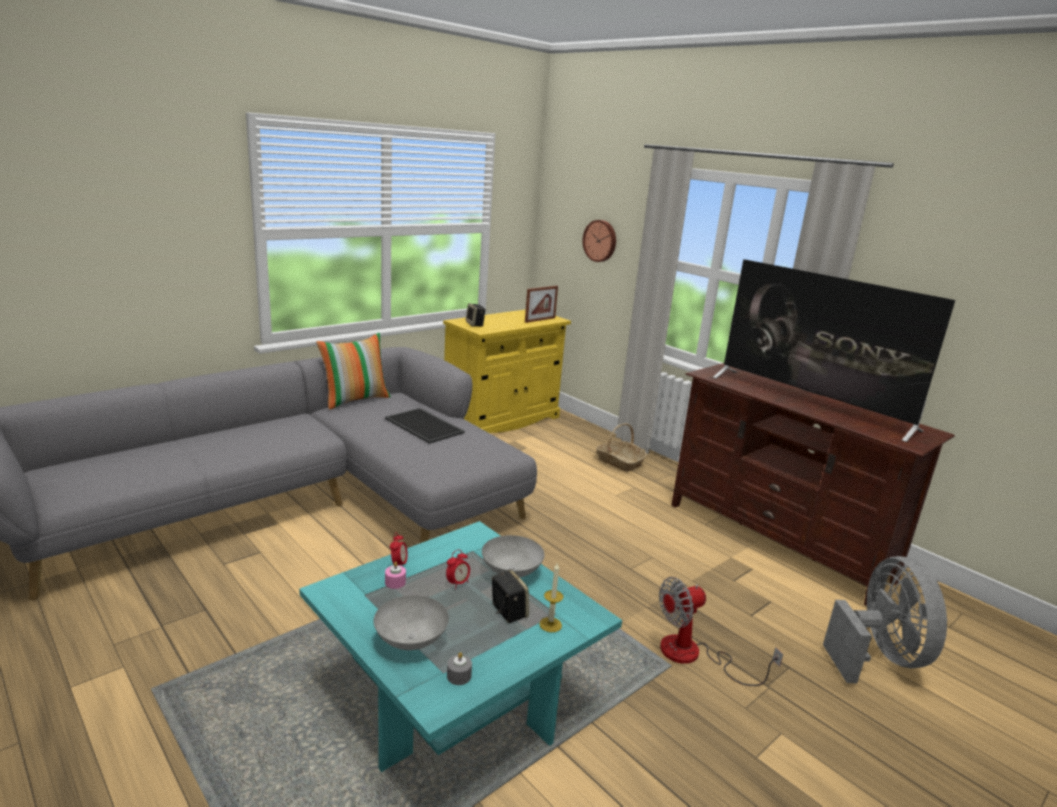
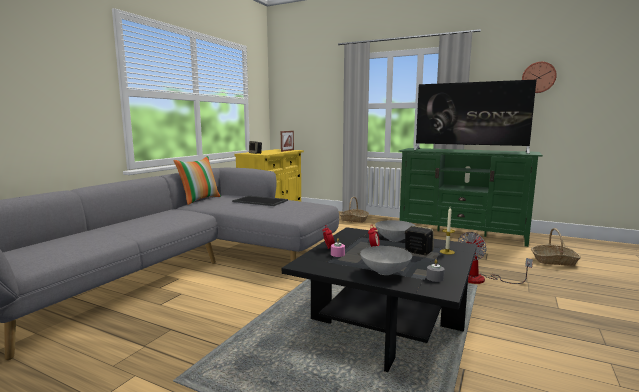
camera: 20 degrees left, 10 degrees down
(455, 694) = (385, 325): turquoise coffee table -> black coffee table
(600, 241) = (314, 102): wall clock -> wall clock (538, 77)
(777, 541) = (461, 233): brown tv stand -> green tv stand
(878, 656) = (554, 261): grey fan -> basket

